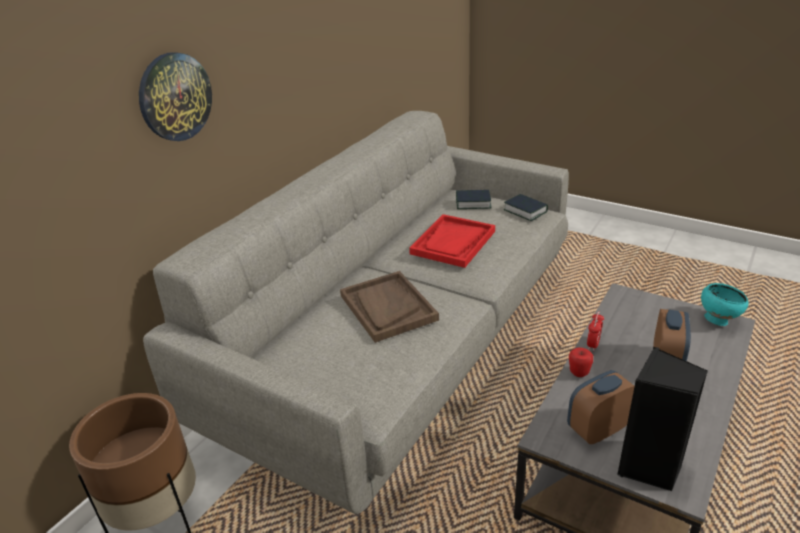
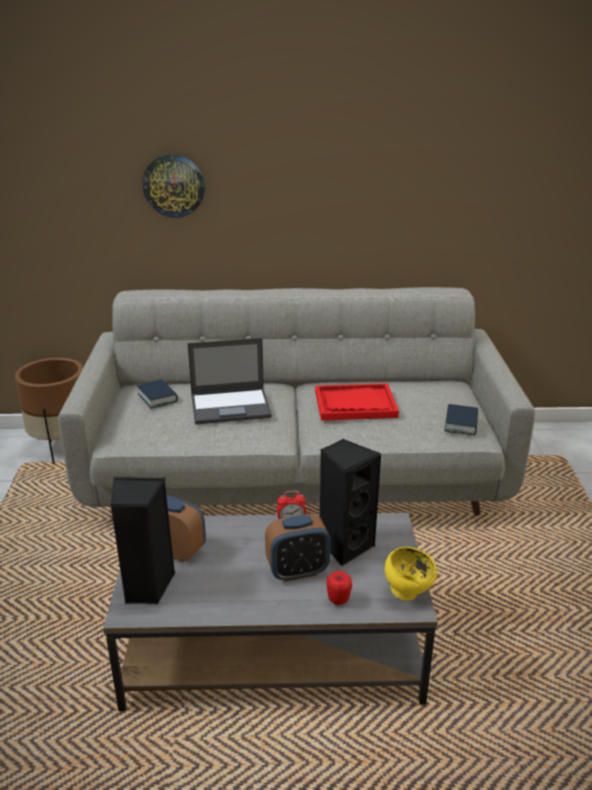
camera: 55 degrees right, 5 degrees down
(388, 307) = (231, 406): brown tray -> laptop
(473, 203) = (439, 395): book -> book (157, 398)
(579, 373) = (243, 524): apple -> apple (338, 600)
(642, 328) = (344, 545): none -> black speaker
(717, 320) = (407, 593): turquoise bowl -> yellow bowl

